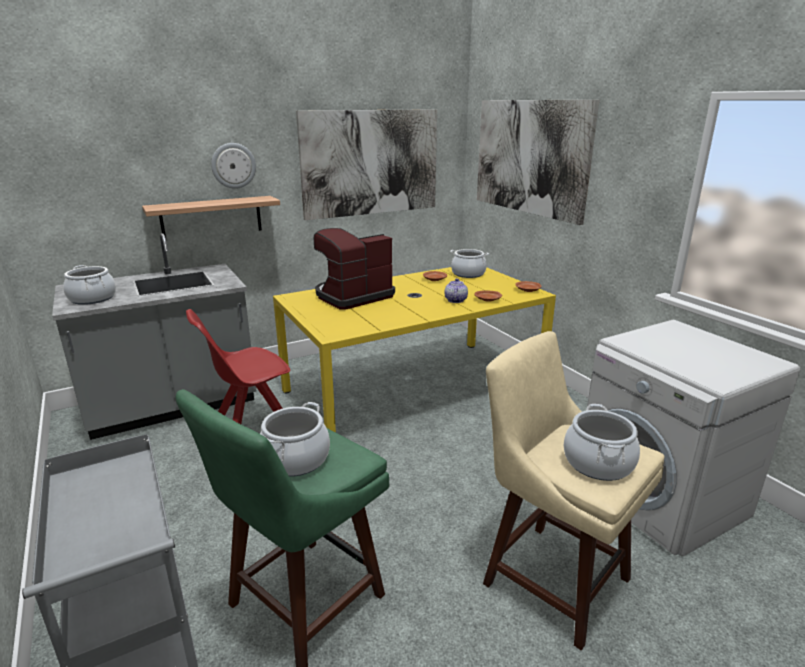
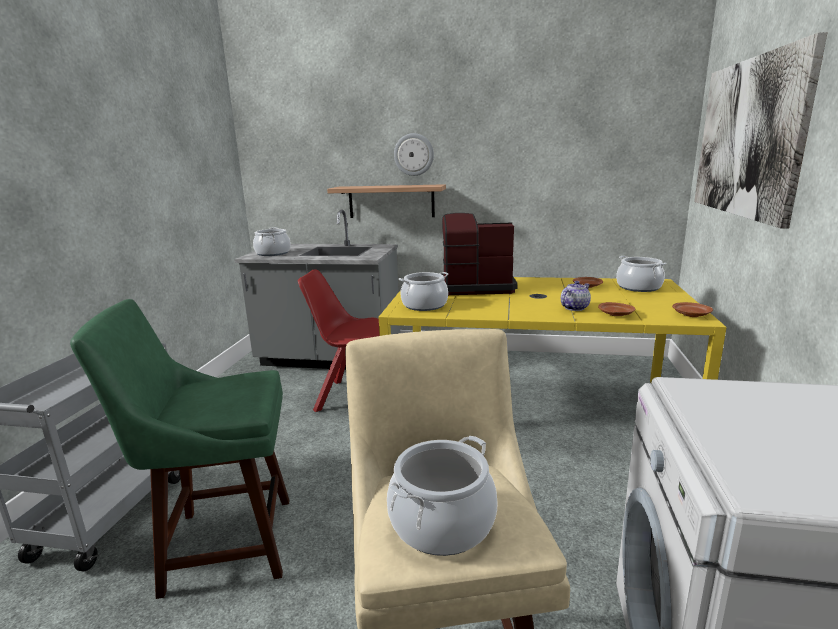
camera: 40 degrees right, 5 degrees down
(295, 459) = (210, 393): cooking pot -> cooking pot (424, 305)
(371, 163) = (559, 154): picture -> none

